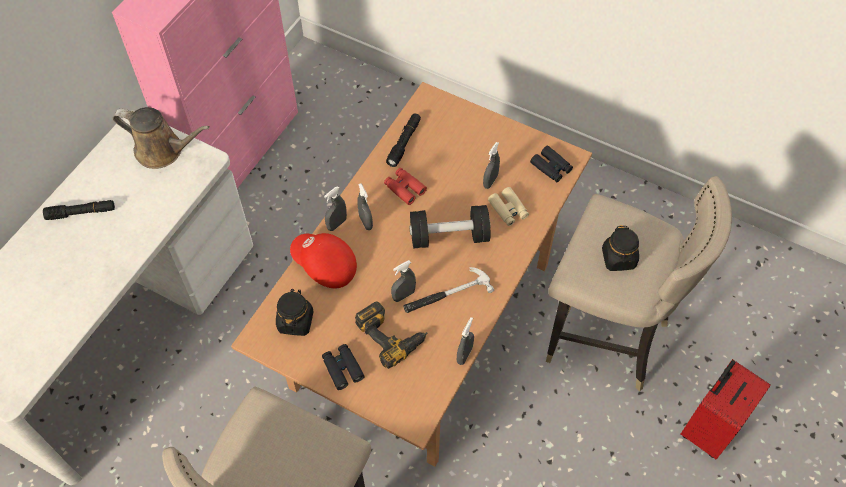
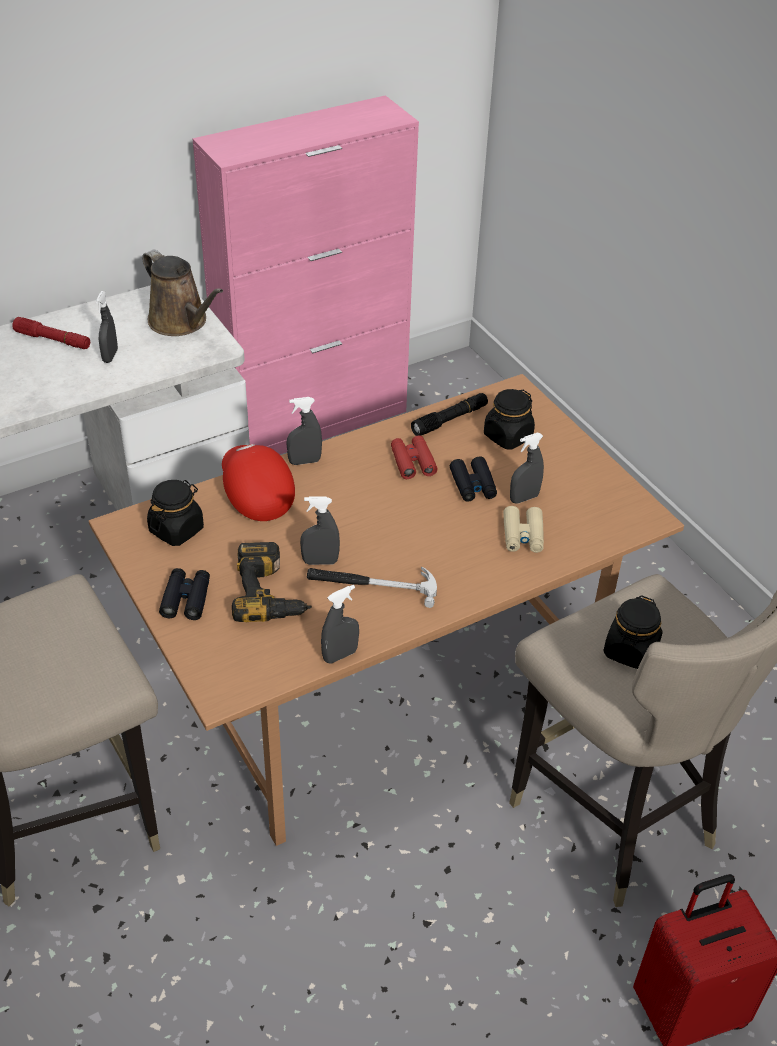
camera: 30 degrees right, 15 degrees down
(81, 213) = (53, 340): black flashlight -> red flashlight
(365, 222) = (339, 473): grey spray bottle -> grey spray bottle (110, 356)
(448, 138) = (507, 436): none -> black jar
(449, 236) = (425, 529): black dumbbell -> none
(551, 167) = (615, 517): black binoculars -> black binoculars (473, 485)

